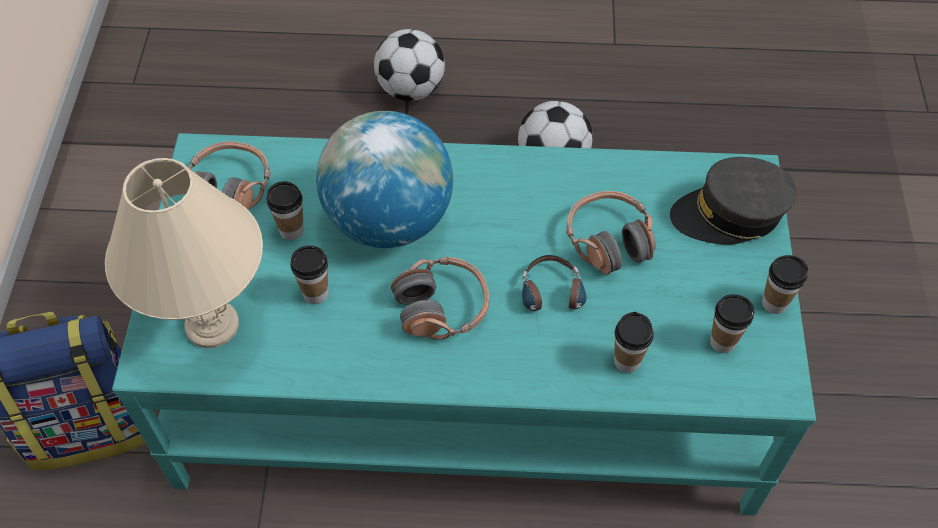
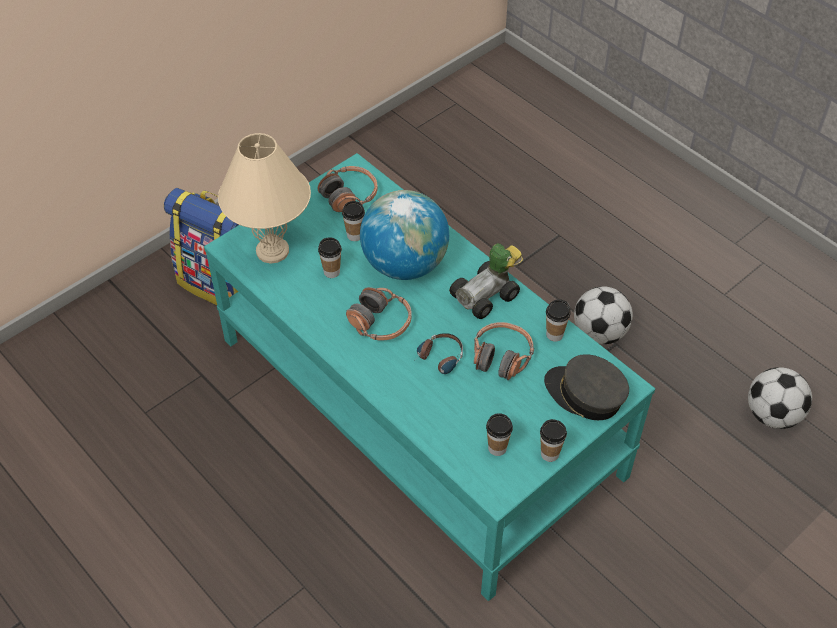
camera: 45 degrees right, 5 degrees down
(410, 89) = (562, 234): football -> football (772, 415)
(516, 185) = (488, 295): none -> toy car
(627, 361) = (437, 417): cup -> cup (554, 334)

